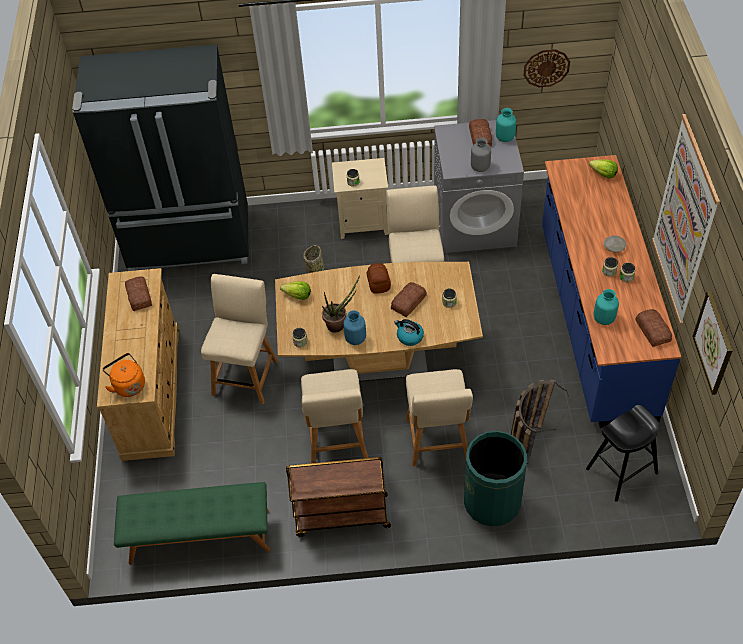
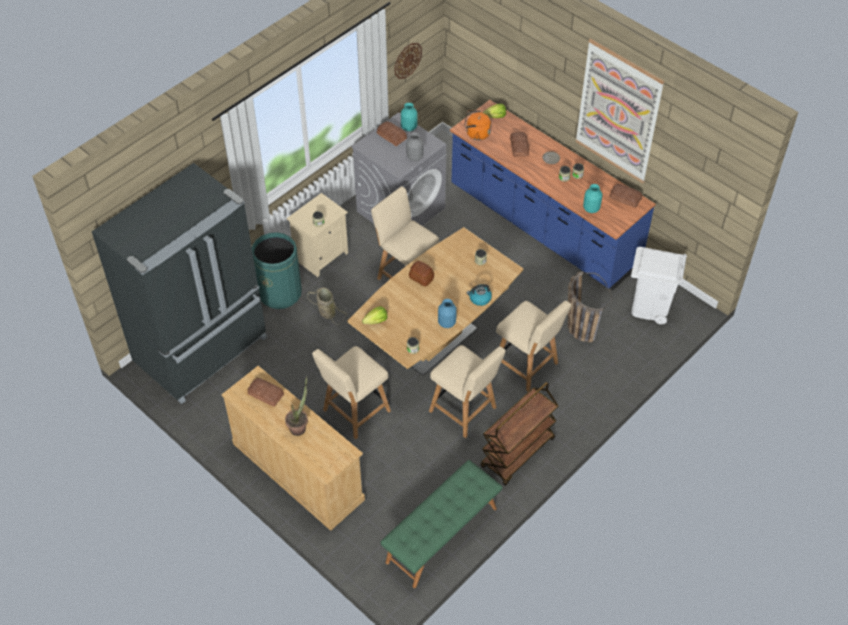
camera: 45 degrees left, 0 degrees up
(128, 385) = (331, 455): orange kettle -> orange kettle (476, 134)
(246, 374) = (354, 412): beige chair -> beige chair turned 105 degrees counterclockwise
(339, 324) = (425, 321): potted plant -> potted plant (299, 426)
(407, 302) = (454, 277): bread -> bread (518, 147)
(492, 502) = (597, 378): green trash can -> green trash can (280, 293)
(622, 471) = (649, 307): black stool -> white trash can
(713, 342) = (693, 176): picture -> none

